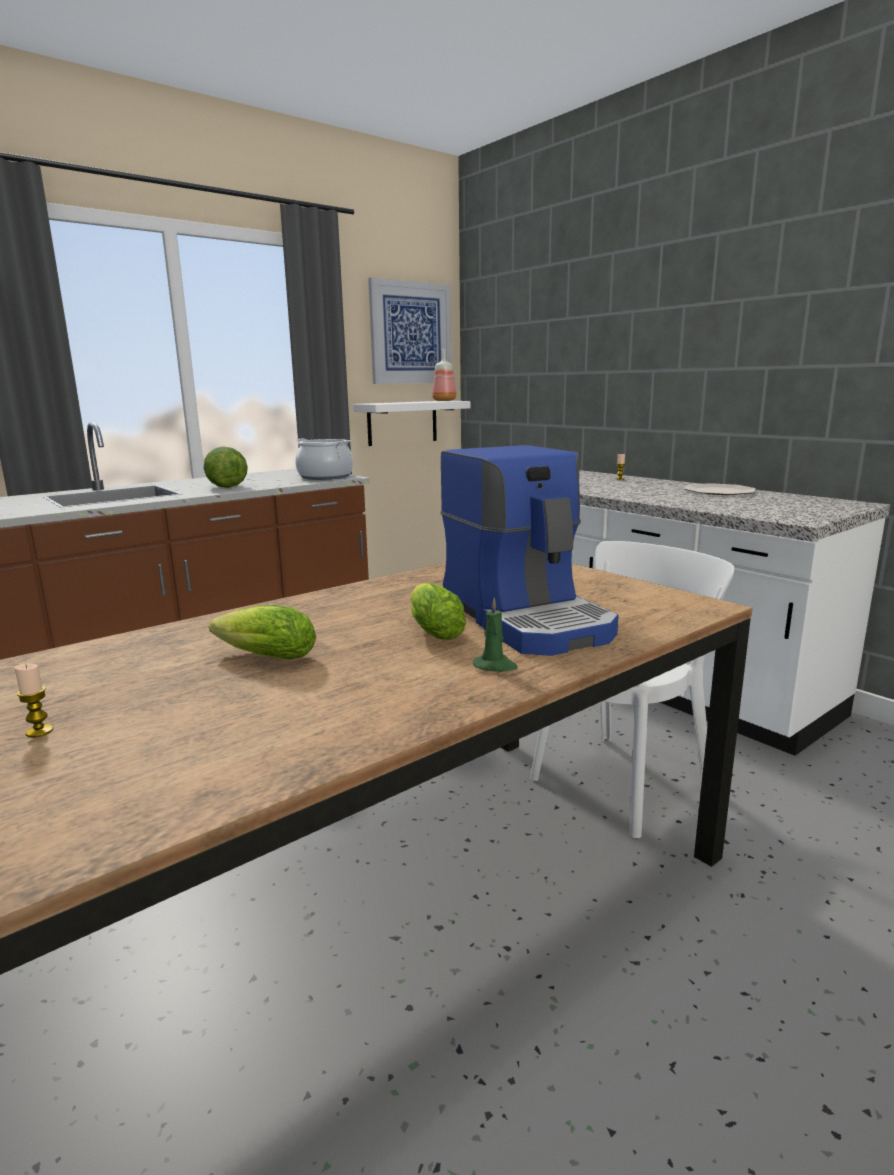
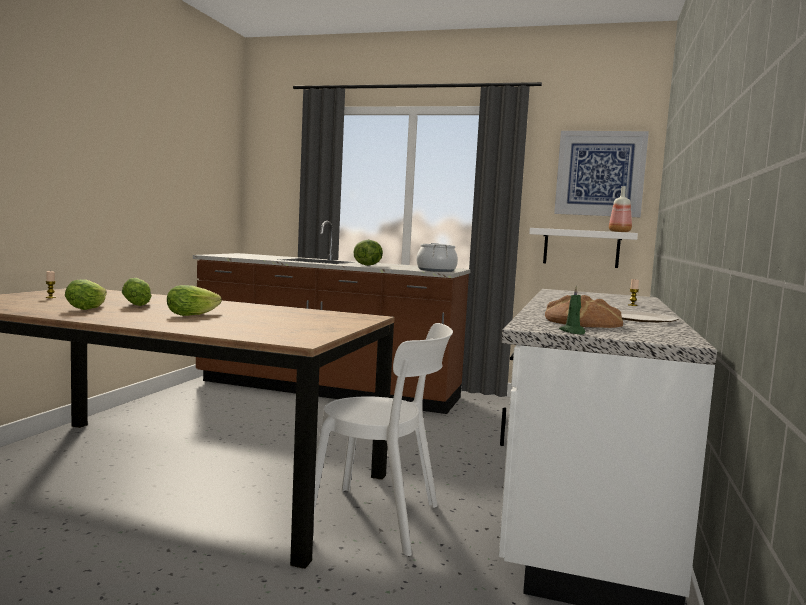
camera: 55 degrees right, 10 degrees down
(278, 700) = (89, 308): none -> lettuce
(495, 666) = (148, 321): green candle -> green candle (573, 332)
(528, 618) = (232, 322): coffee machine -> none
(756, 505) = (582, 322): none -> bread

